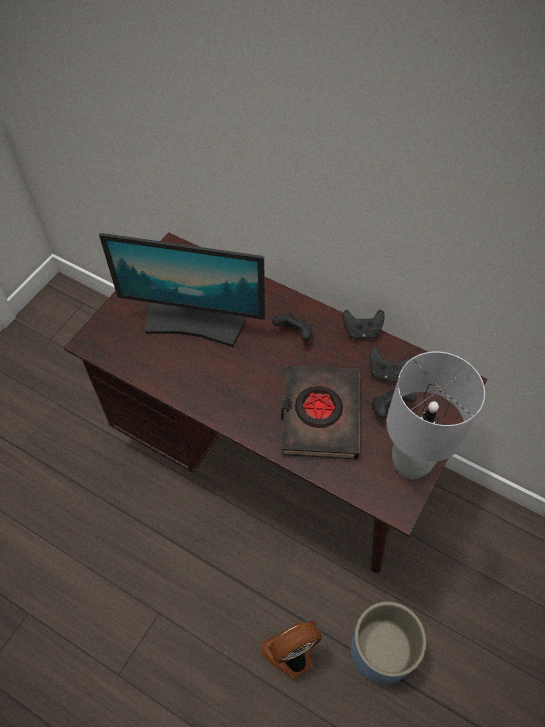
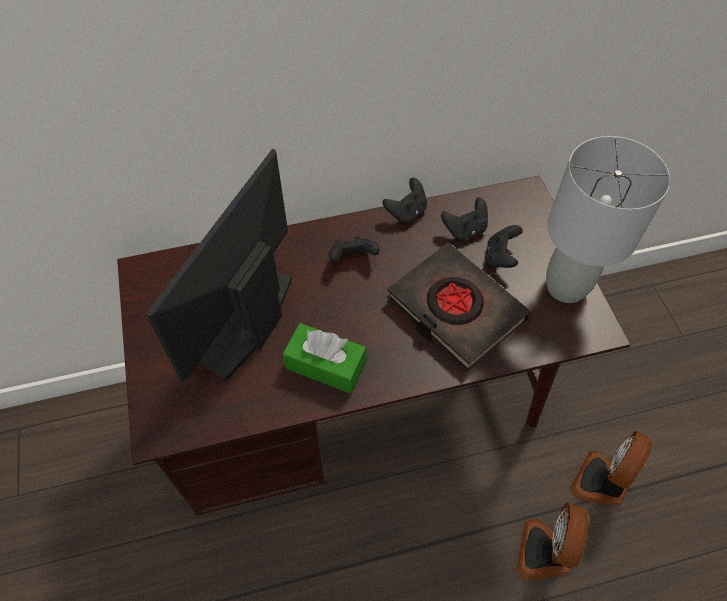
camera: 45 degrees left, 0 degrees up
(194, 322) = (247, 322): monitor -> monitor turned 150 degrees clockwise
(208, 381) = (326, 365): none -> green tissue box
(380, 652) = (601, 483): blue planter -> fan

